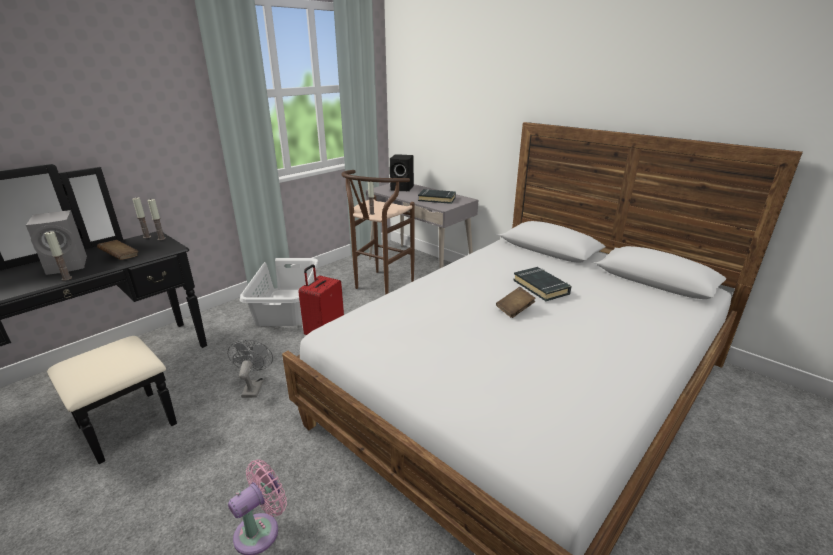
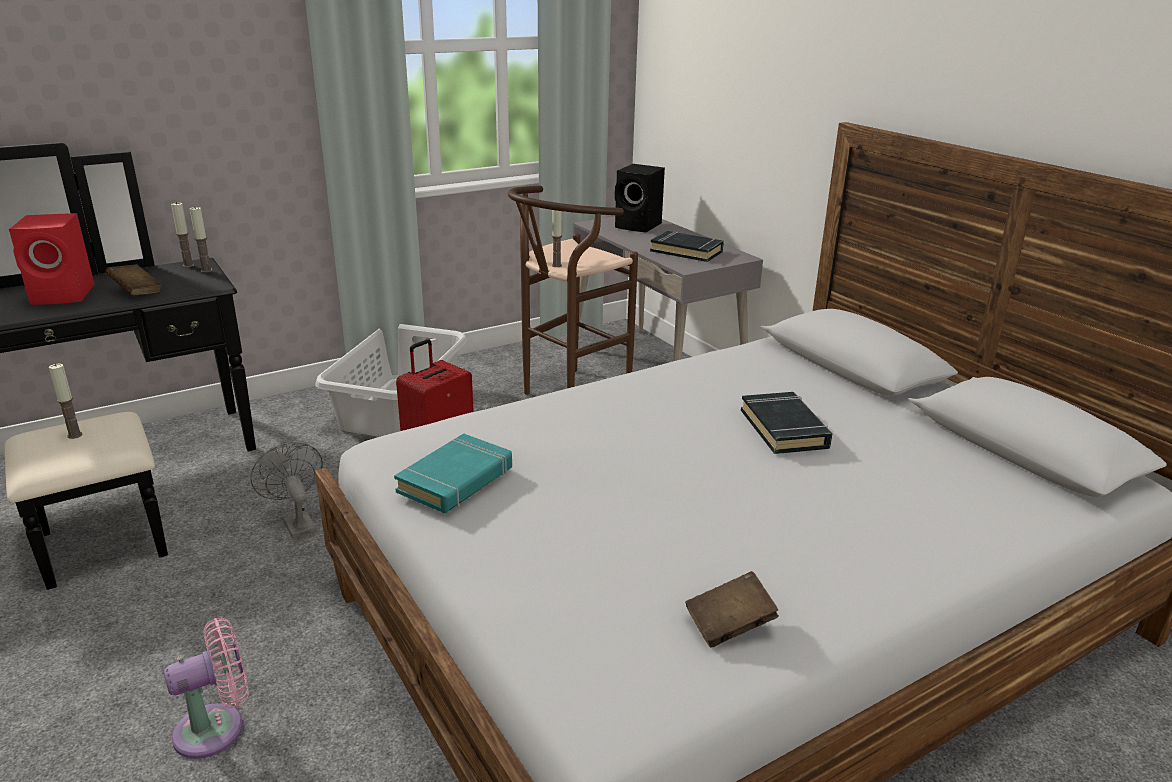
camera: 15 degrees right, 0 degrees up
(66, 278) = (53, 313): candle -> candle (75, 435)
(69, 265) = (65, 295): grey speaker -> red speaker
(253, 386) = (296, 522): grey fan -> grey fan turned 45 degrees counterclockwise
(387, 345) = (456, 480): none -> turquoise book
(514, 309) = (707, 459): brown book -> brown book (729, 625)

